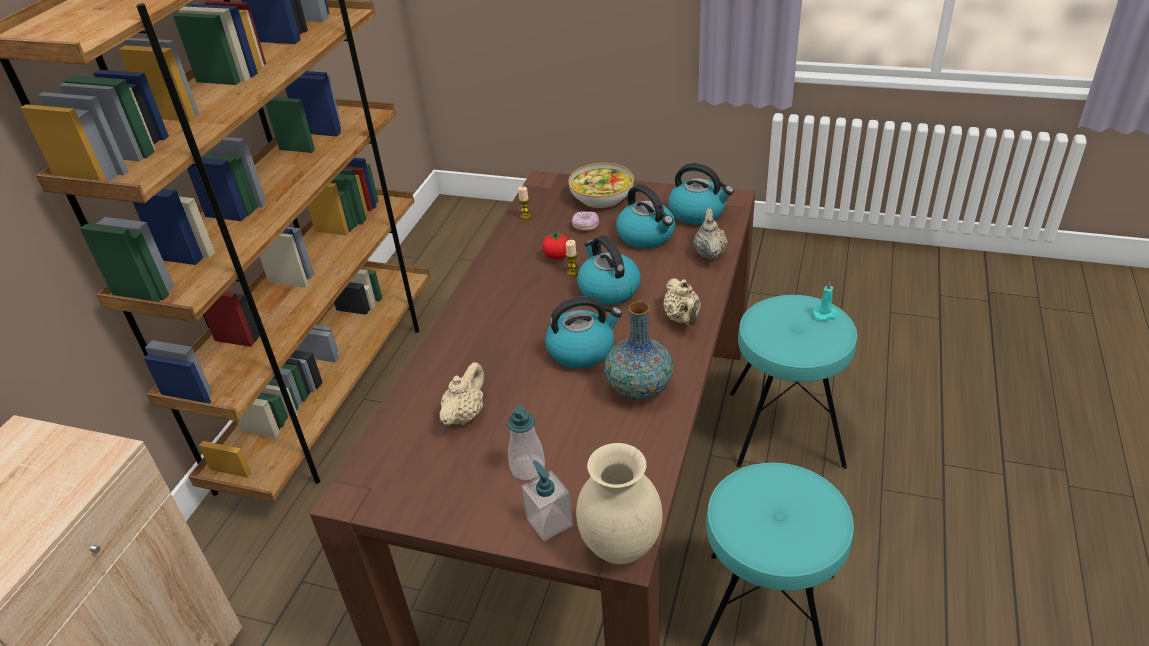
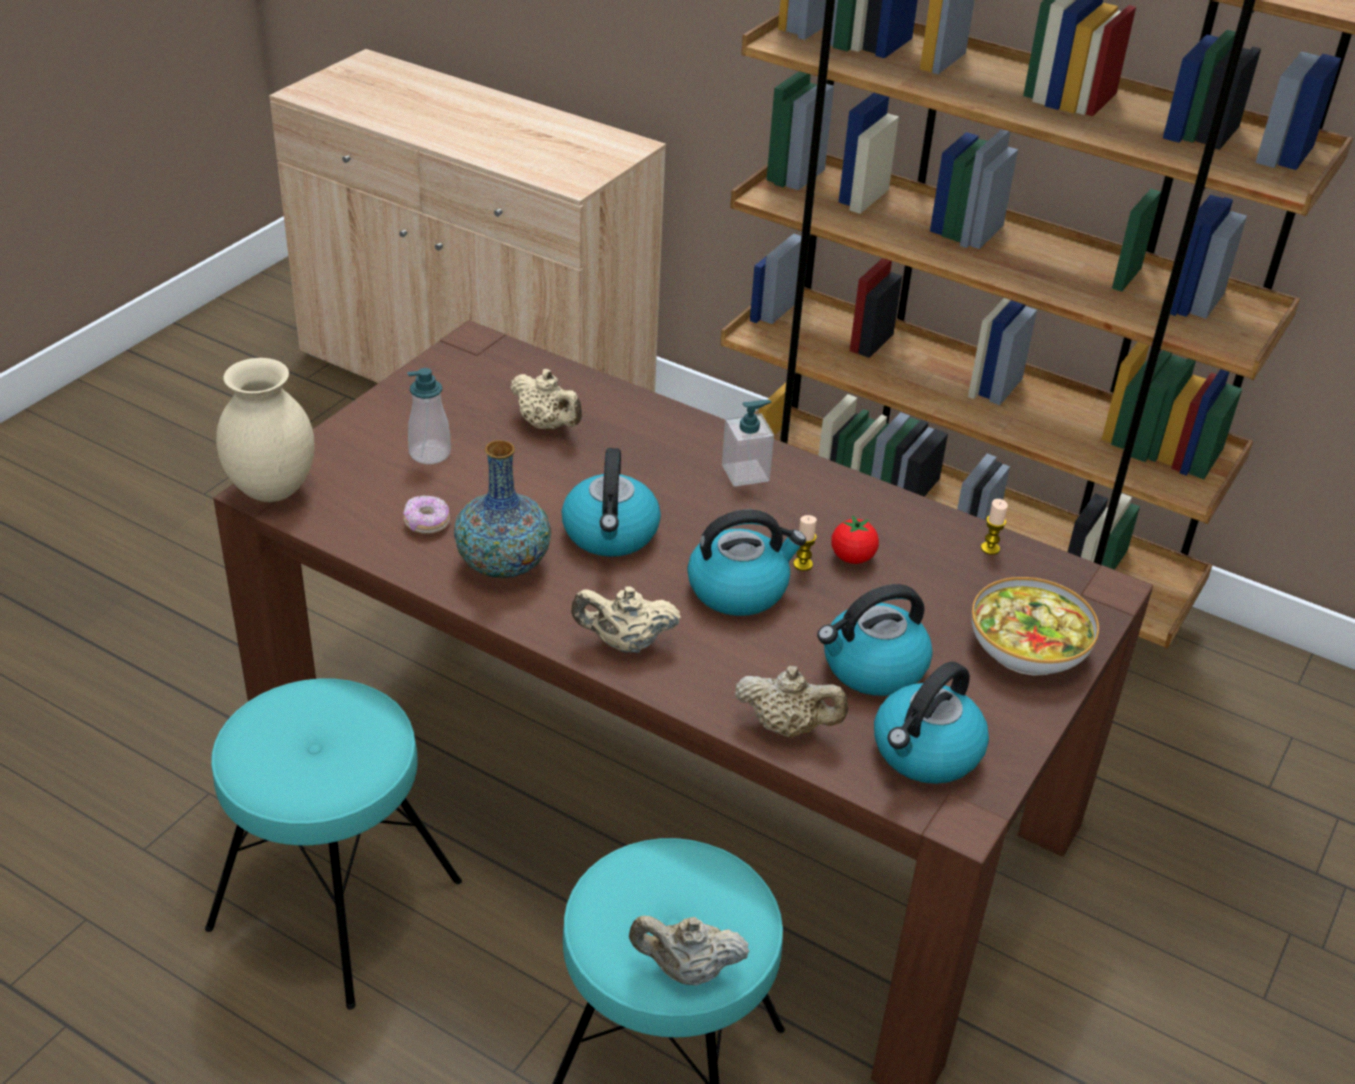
camera: 100 degrees right, 0 degrees up
(549, 522) = (343, 453): soap dispenser -> soap dispenser (745, 473)
(585, 226) = (932, 606): donut -> donut (426, 523)
(825, 314) = (686, 970): turquoise candle -> beige teapot

